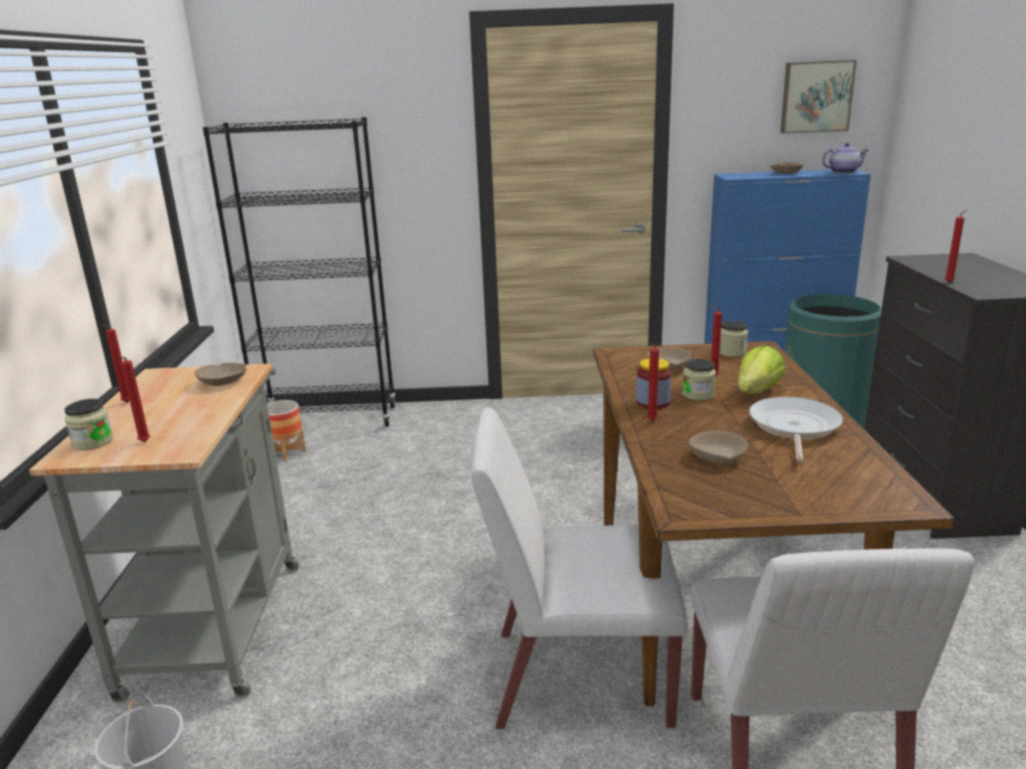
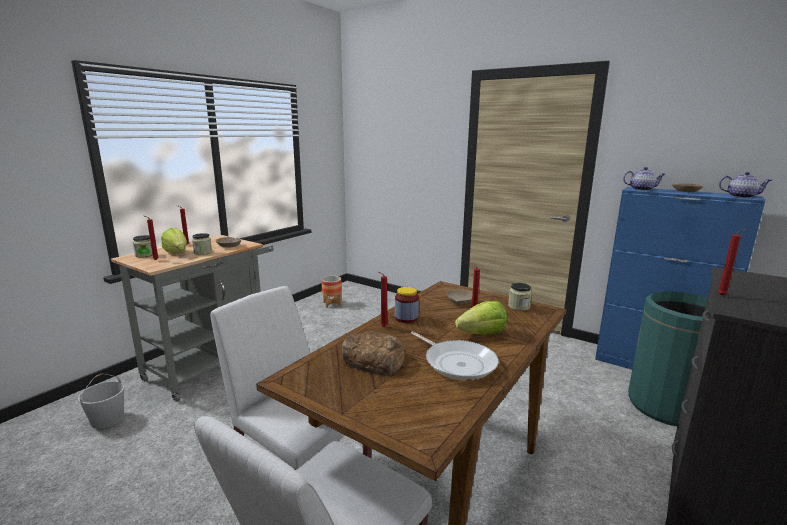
camera: 35 degrees right, 5 degrees down
(151, 419) = (177, 253): none -> lettuce
(328, 419) = (369, 294): black bookcase -> none
(698, 394) = (442, 323): jar -> jar (203, 252)
(717, 457) = (373, 360): beige bowl -> bread
(741, 176) = (642, 189): none -> teapot
(793, 427) = (457, 363): frying pan -> frying pan turned 90 degrees clockwise
(816, 97) = (731, 133): picture -> none

